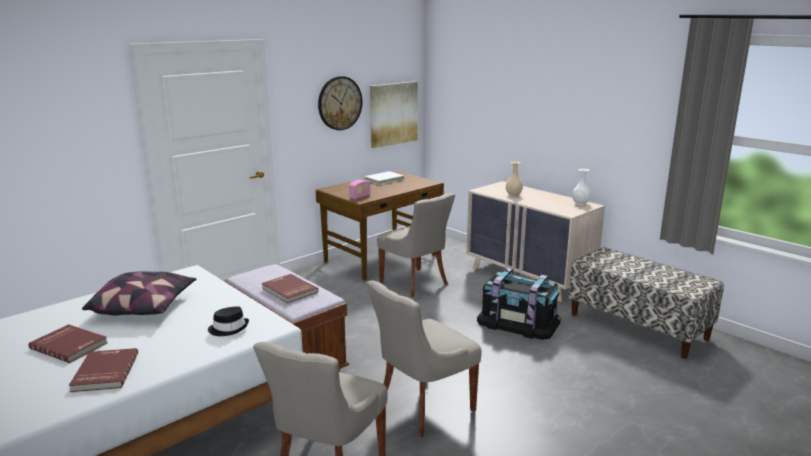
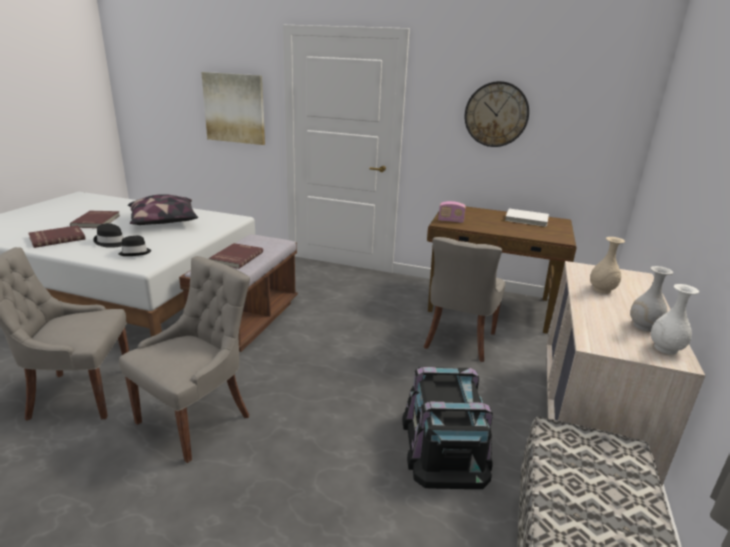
camera: 60 degrees right, 5 degrees up
(174, 339) = (112, 242): none -> black hat
(393, 113) = (581, 144): picture -> picture (234, 108)
(422, 407) = (197, 418): grey chair -> grey chair turned 105 degrees clockwise
(558, 200) = (644, 326): none -> white vase

